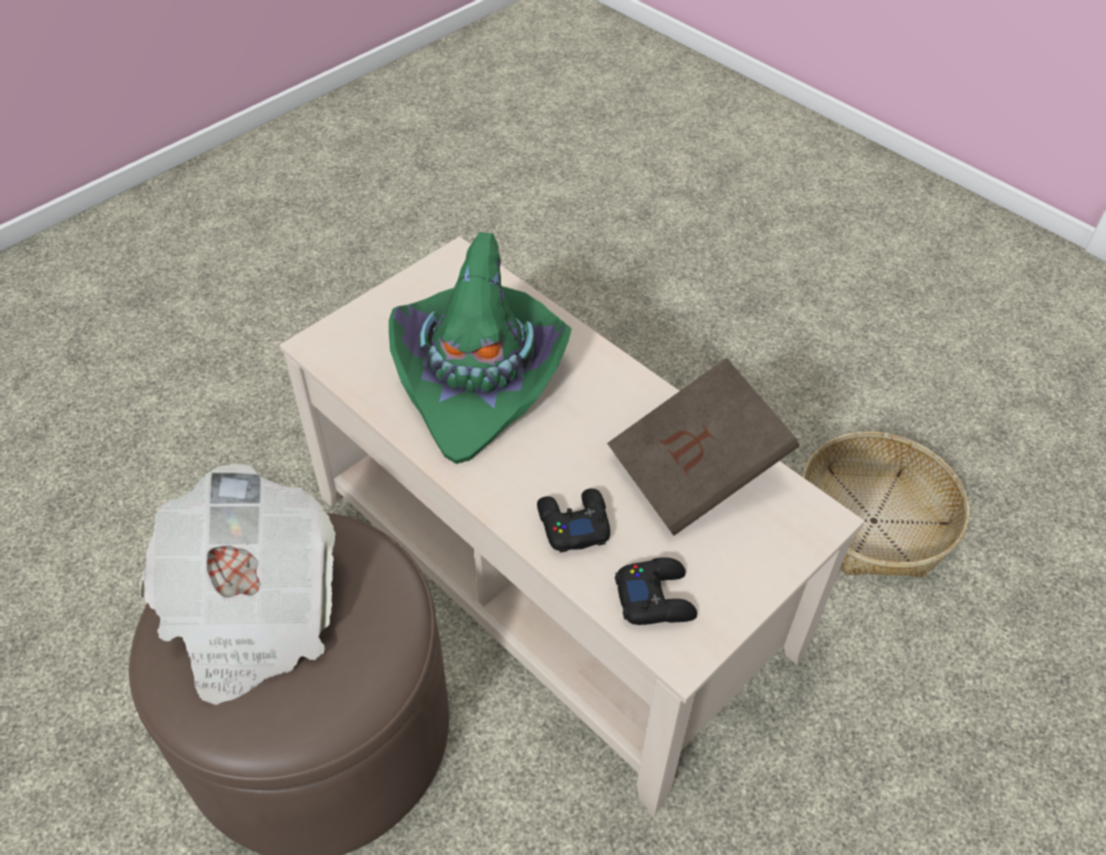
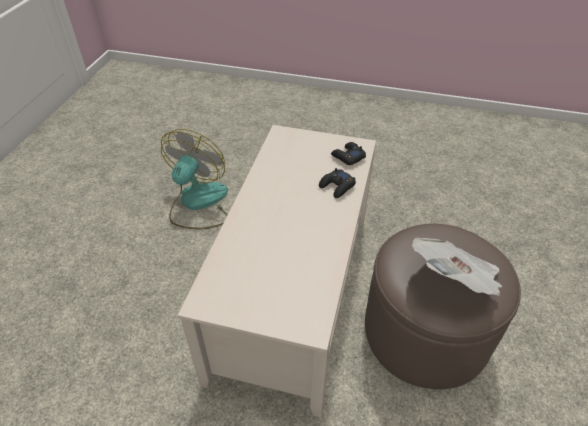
camera: 120 degrees left, 5 degrees down
(479, 377) = (284, 249): green hat -> none
(696, 471) = (284, 165): brown book -> none
(873, 520) = (198, 204): basket -> fan

